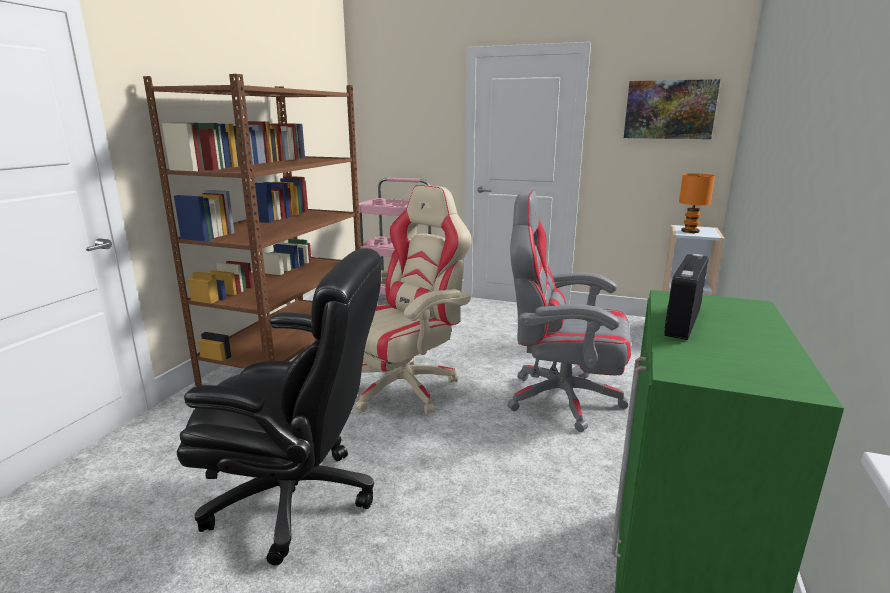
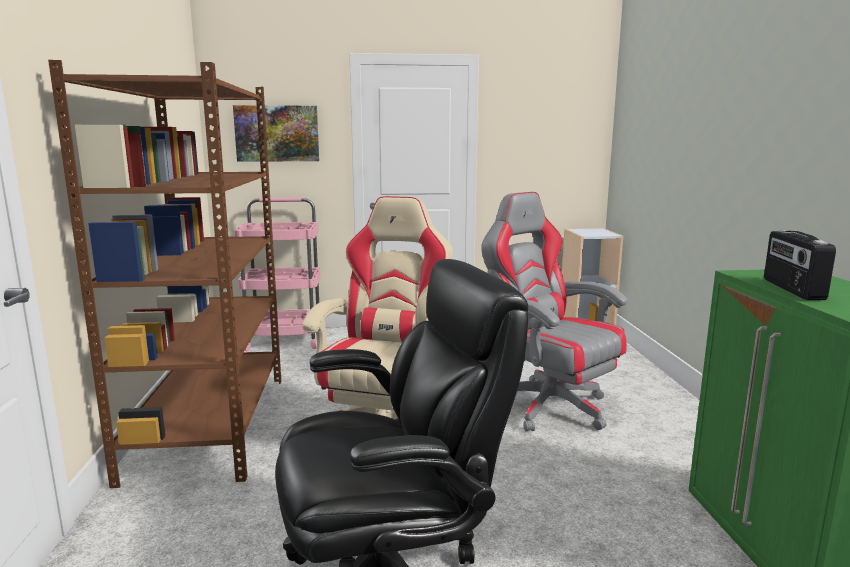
camera: 25 degrees left, 5 degrees down
(563, 399) = (549, 406): grey office chair -> grey office chair turned 60 degrees clockwise
(669, 109) = (554, 121): picture -> picture (277, 133)
(690, 231) = (589, 232): orange table lamp -> none

